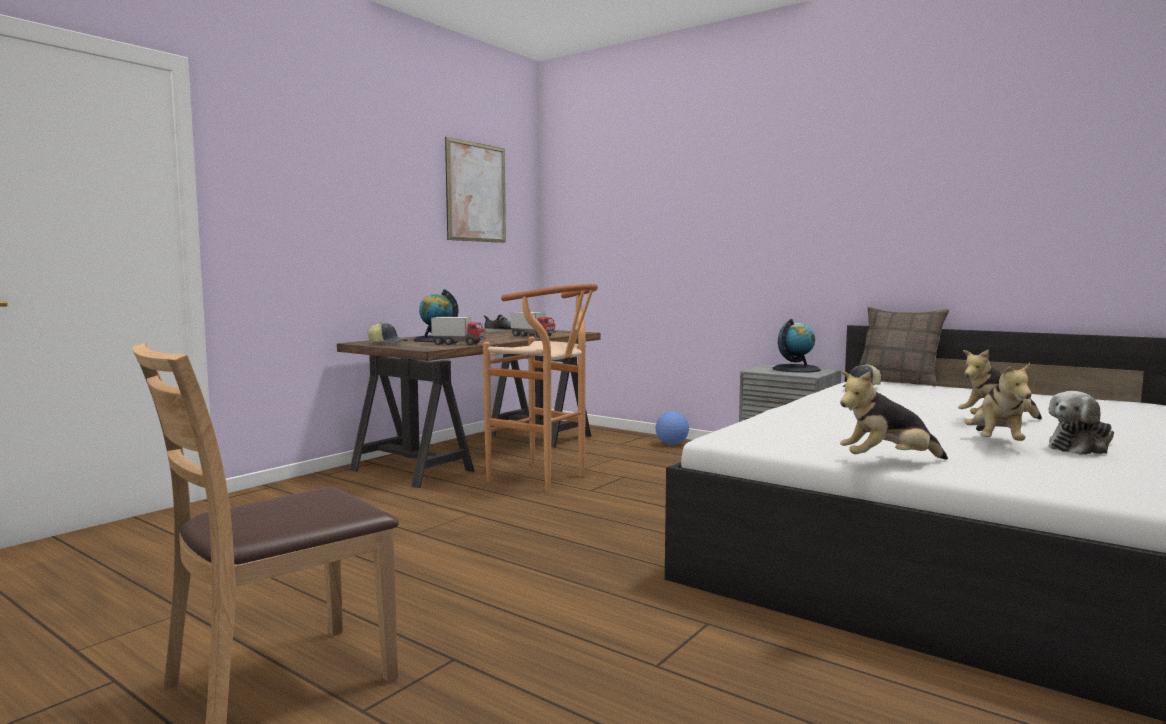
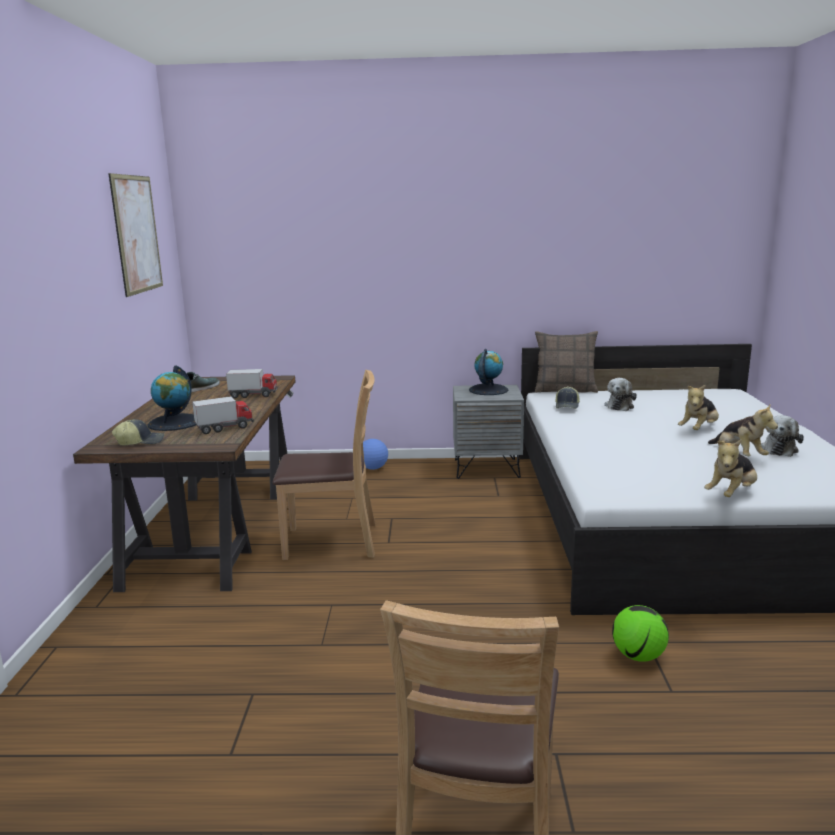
camera: 35 degrees left, 10 degrees up
(545, 479) = (332, 542): brown stool -> brown chair
(675, 629) = (638, 656): none -> football
(934, 396) = (619, 406): none -> plush toy

